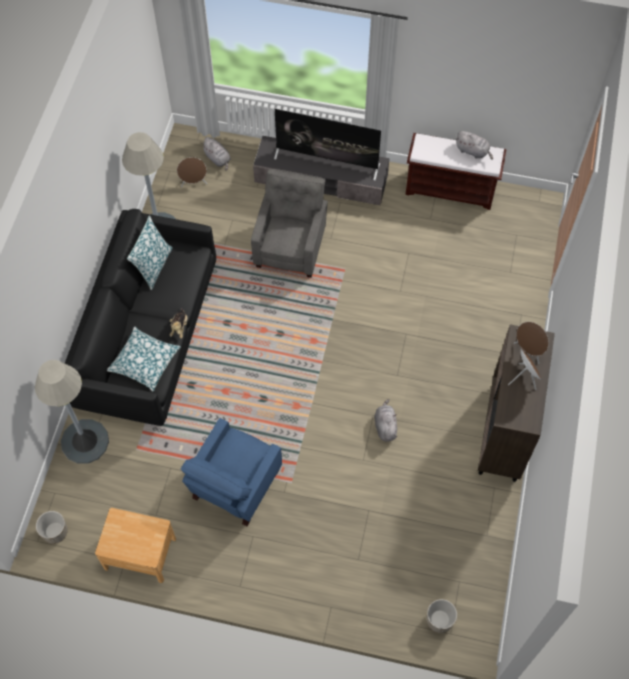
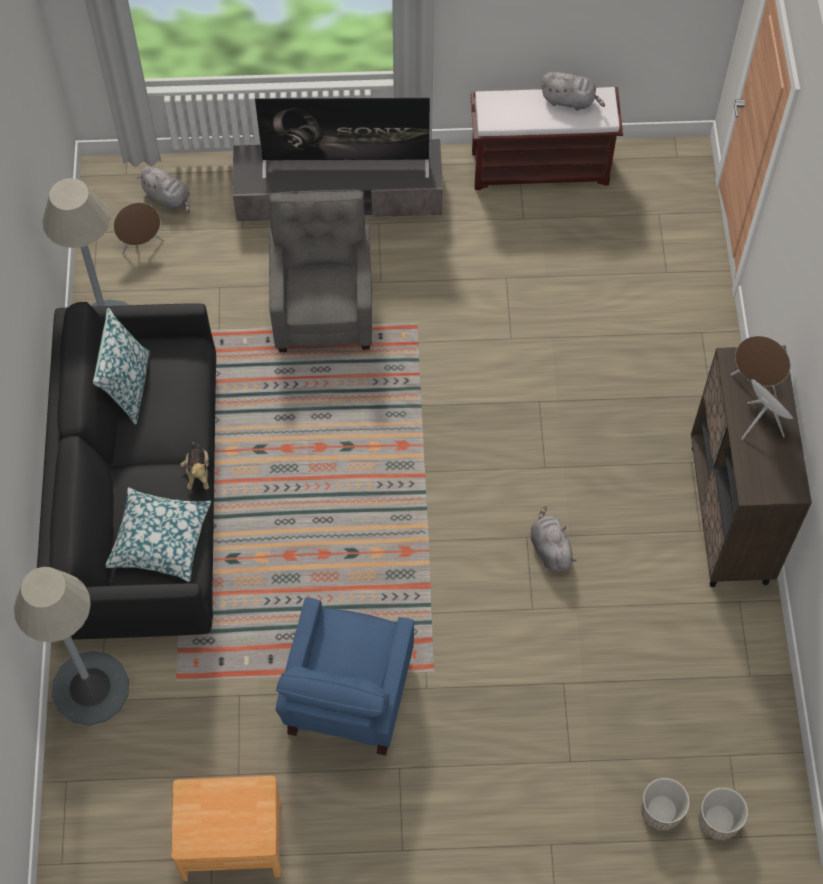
camera: 15 degrees left, 0 degrees up
(55, 532) = (86, 842): planter -> planter (661, 811)

